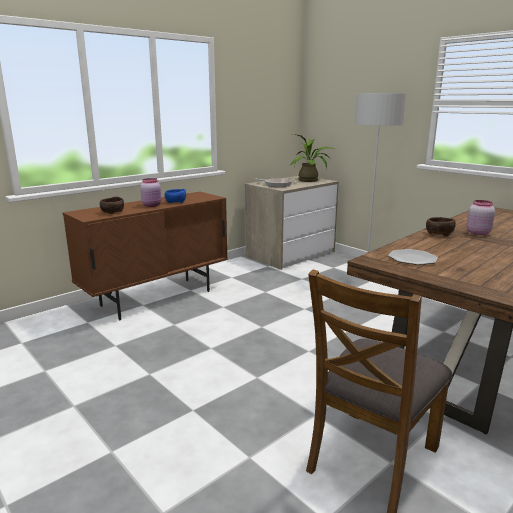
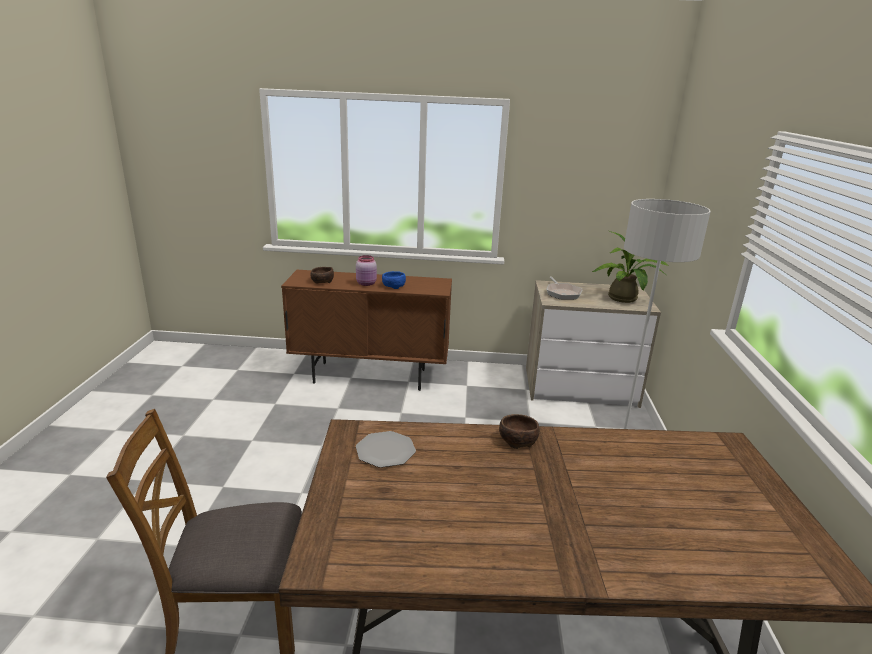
camera: 45 degrees right, 5 degrees up
(477, 232) = (569, 465): pink jar -> none

